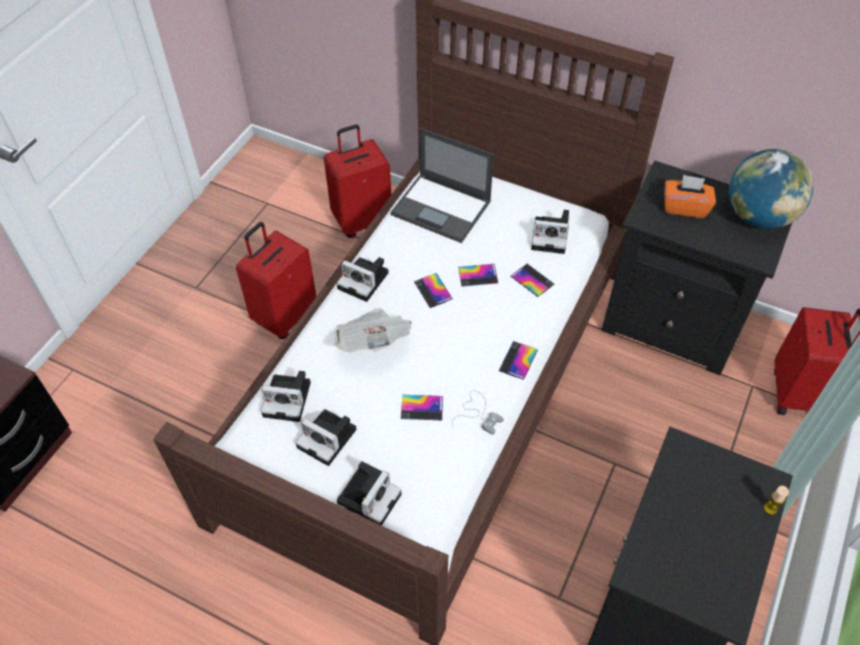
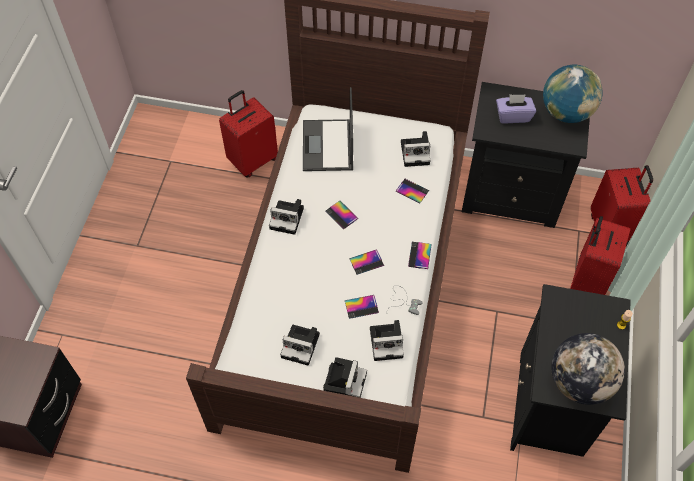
camera: 15 degrees left, 5 degrees up
(284, 315) = (217, 253): red suitcase -> red suitcase (587, 279)
(289, 399) = (262, 322): camera -> camera (387, 342)
(373, 342) = (310, 265): newspaper -> none
(442, 208) = (328, 146): laptop -> laptop turned 75 degrees clockwise
(478, 275) = (371, 195): phone -> phone (366, 262)
(684, 207) = (513, 116): orange tissue box -> purple tissue box
(687, 574) = (579, 382): none -> globe

